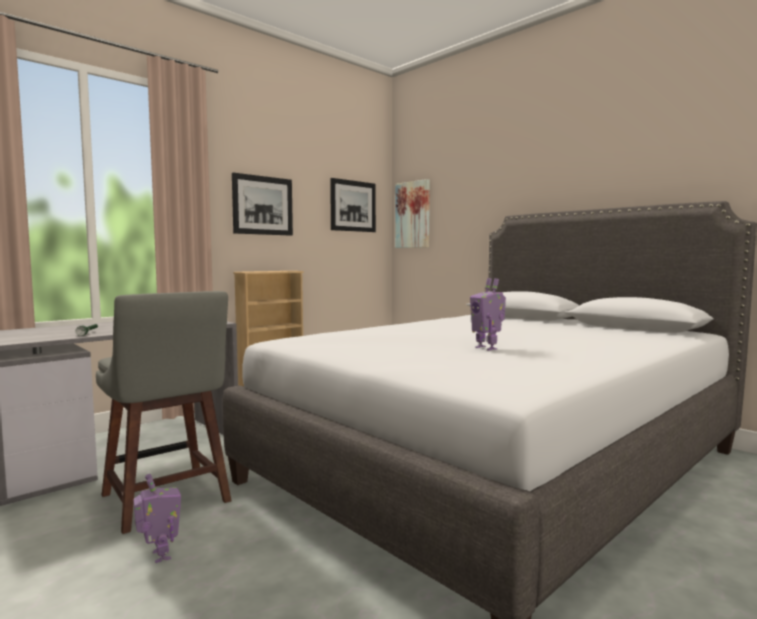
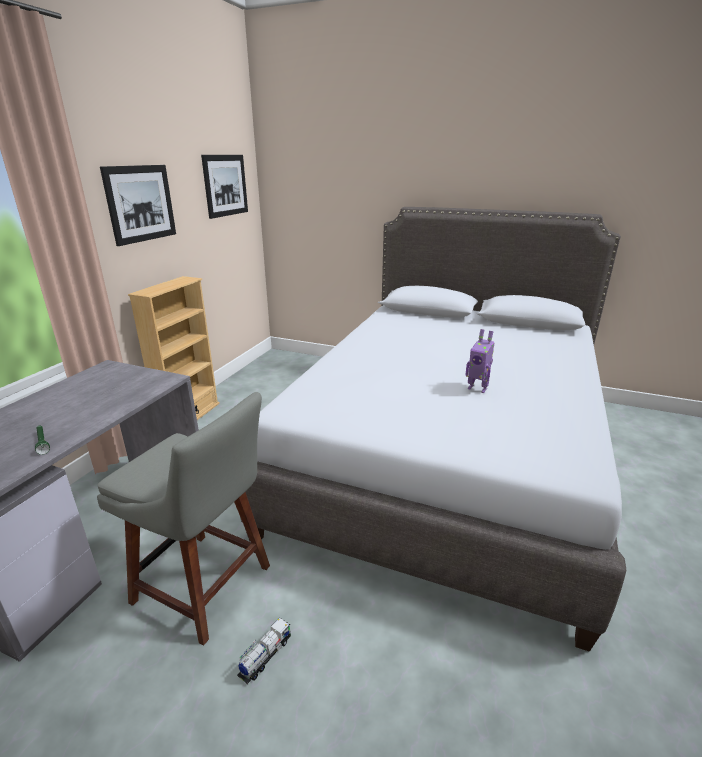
camera: 25 degrees left, 20 degrees up
(159, 556) = (265, 656): toy robot -> toy truck
(413, 215) = (287, 191): picture -> none

